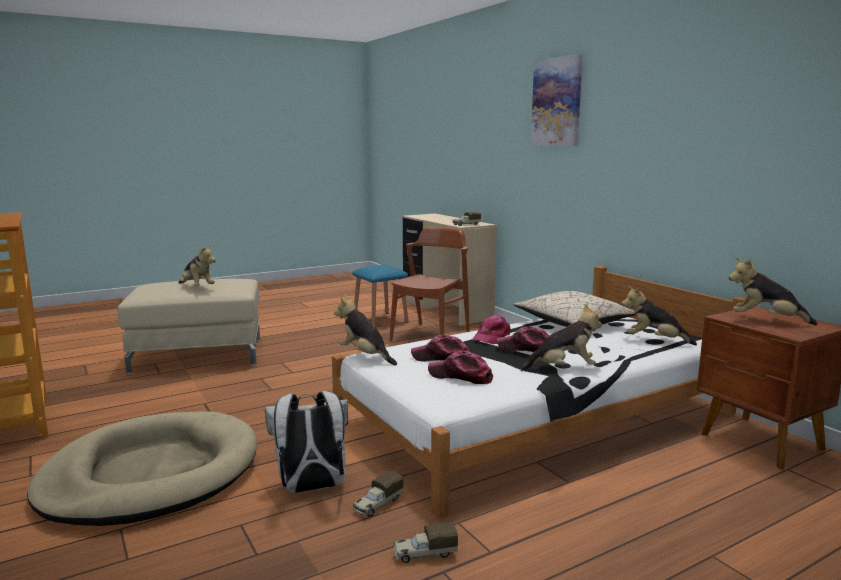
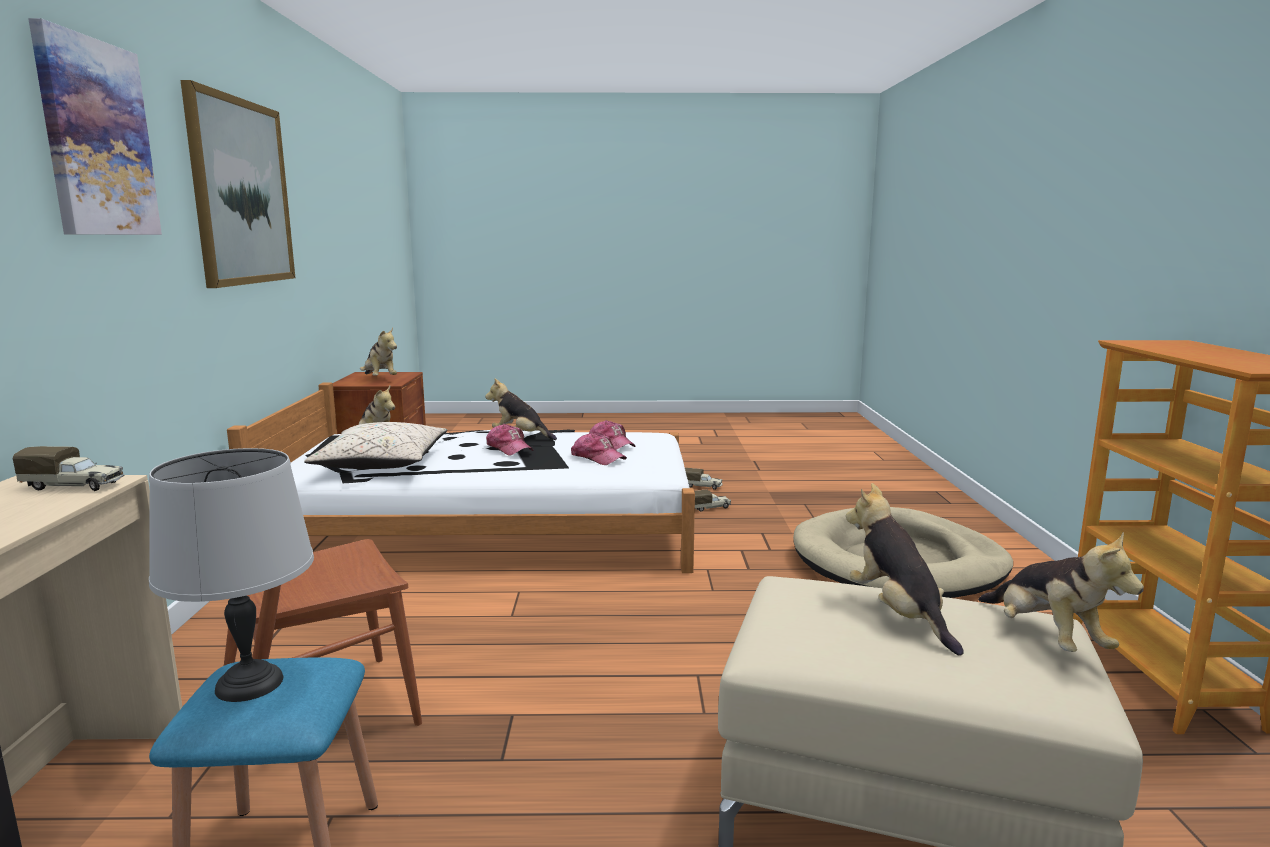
camera: 150 degrees left, 0 degrees up
(311, 488) = (752, 525): white backpack -> none
(365, 356) = (666, 473): plush toy -> plush toy (1046, 638)
(383, 266) = (247, 684): none -> grey table lamp
(491, 337) = (503, 467): pink cap -> none
(667, 115) = (241, 192): none -> picture

